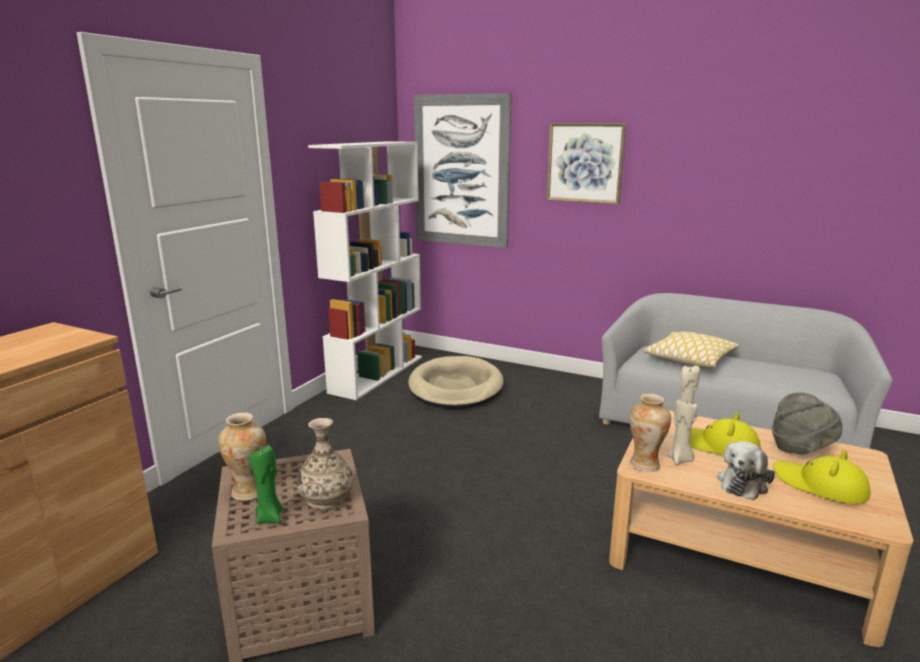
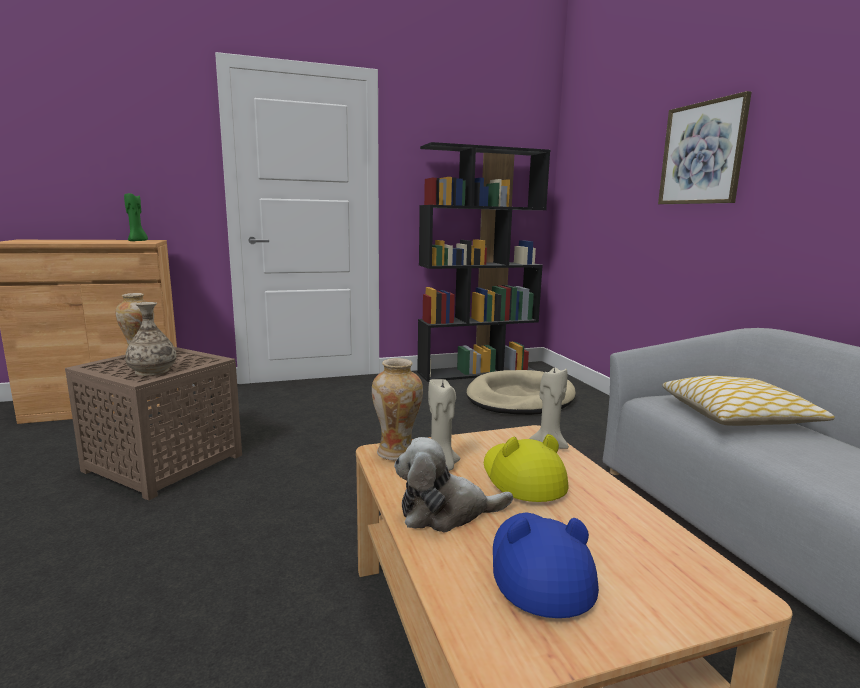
camera: 45 degrees right, 5 degrees down
(270, 517) = (111, 368): green candle -> green candle (137, 241)
(377, 374) = (476, 372): white bookcase -> black bookcase
(461, 171) = (595, 180): picture -> none
(801, 449) = (630, 531): grey hat -> none
(820, 485) = (538, 568): yellow hat -> blue hat

